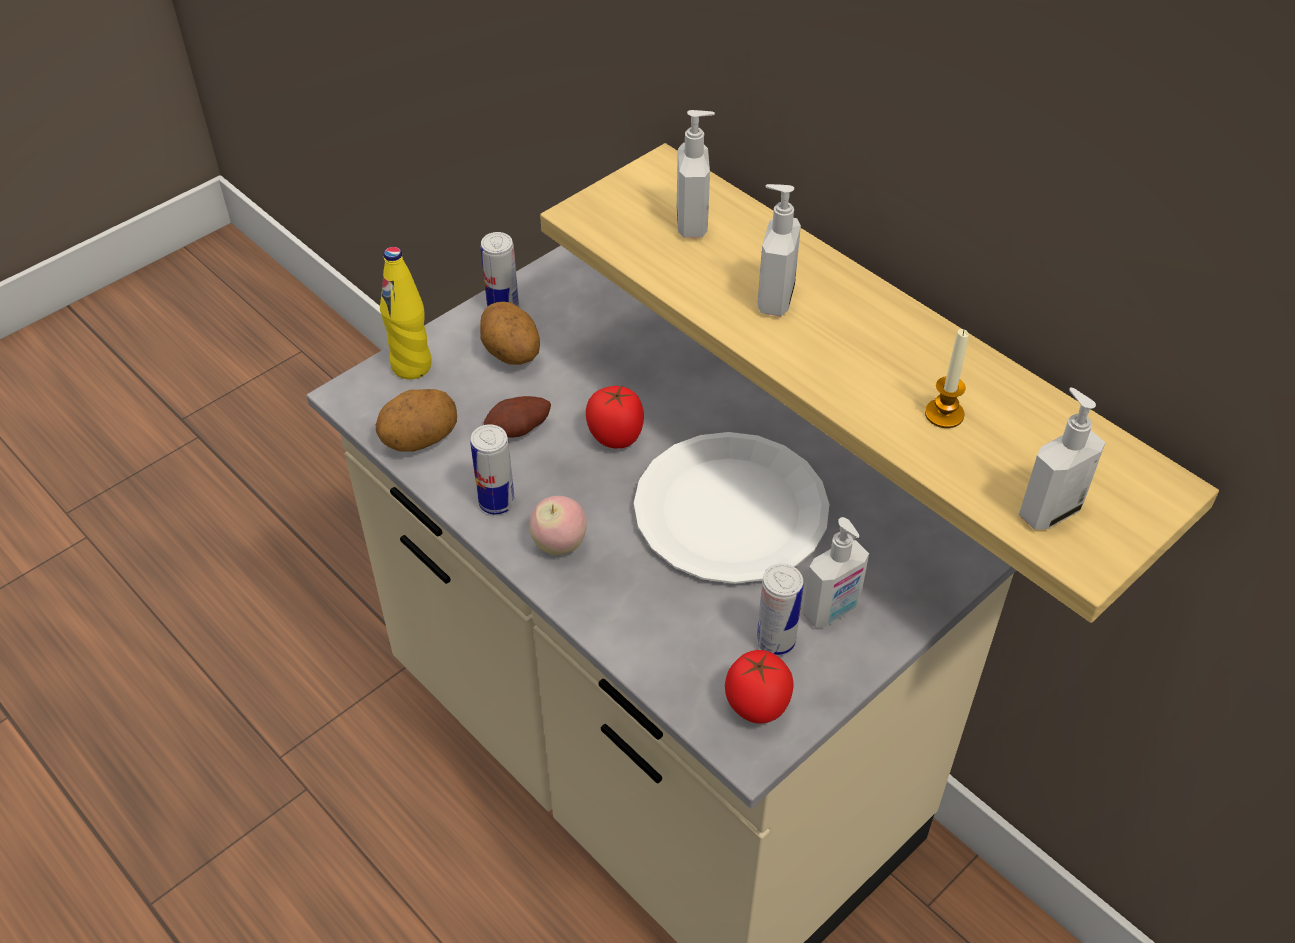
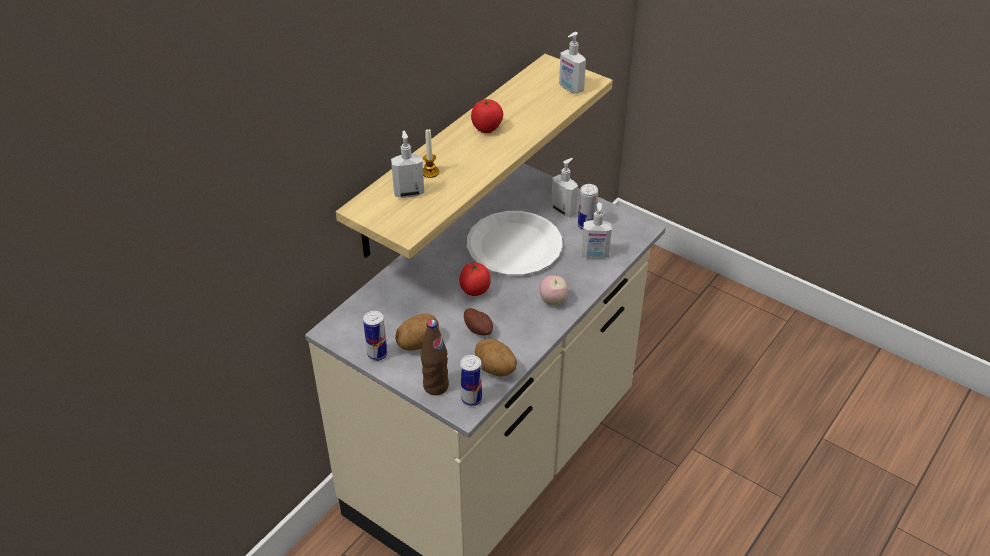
camera: 100 degrees left, 5 degrees down
(412, 366) = (436, 386): yellow bottle -> brown bottle
(496, 502) = (532, 329): can -> can (471, 399)
(756, 707) = (621, 228): tomato -> tomato (487, 129)
(774, 299) = (463, 162): soap dispenser -> soap dispenser (595, 255)
(944, 414) = (526, 113): candle -> candle (430, 172)

